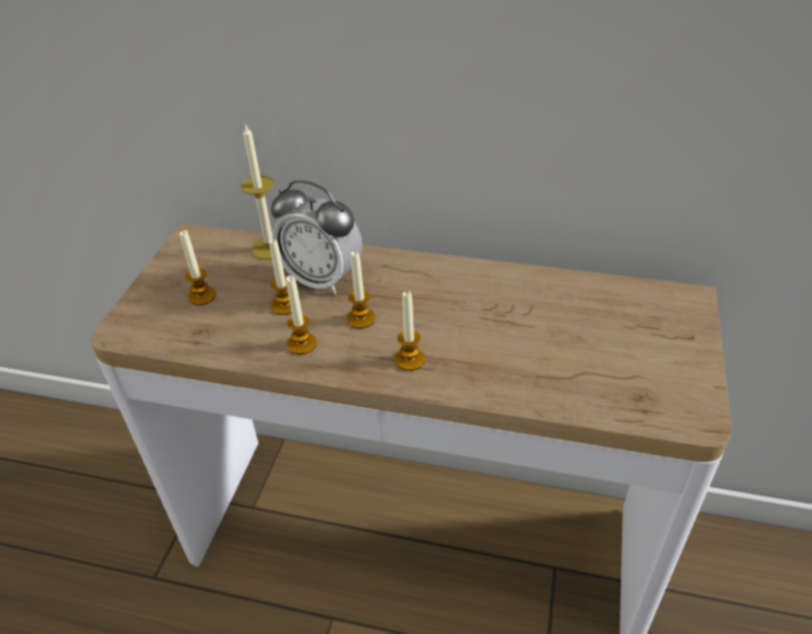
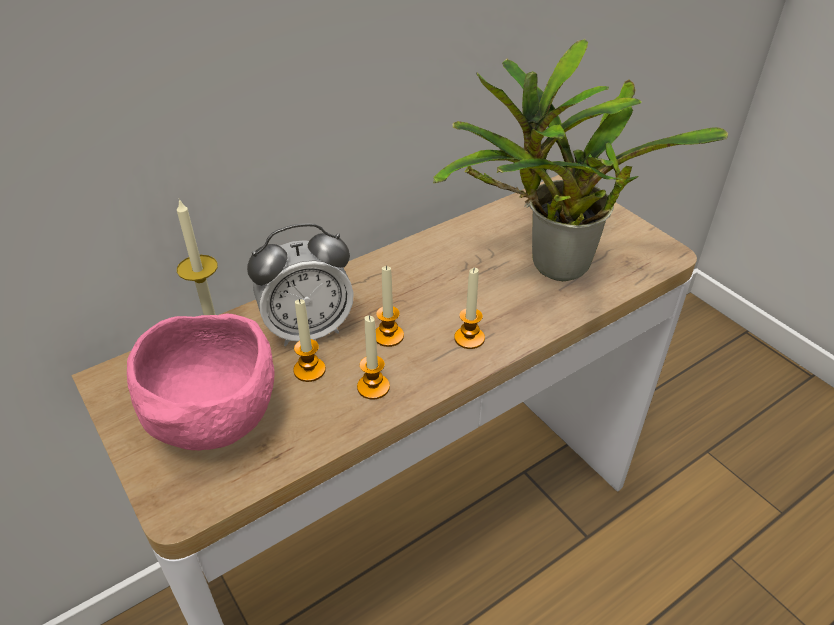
camera: 50 degrees left, 0 degrees up
(202, 296) = (215, 418): candle -> pink bowl
(560, 353) = (550, 266): none -> potted plant

